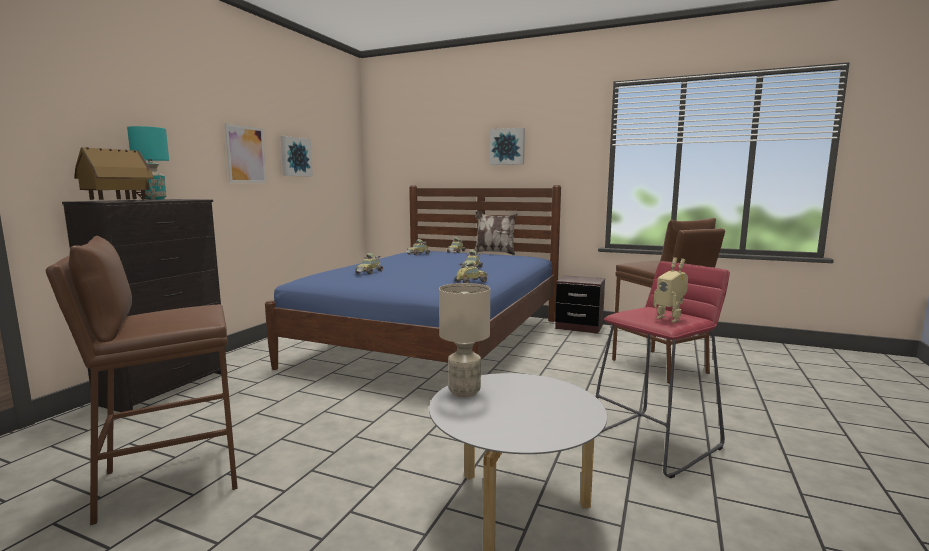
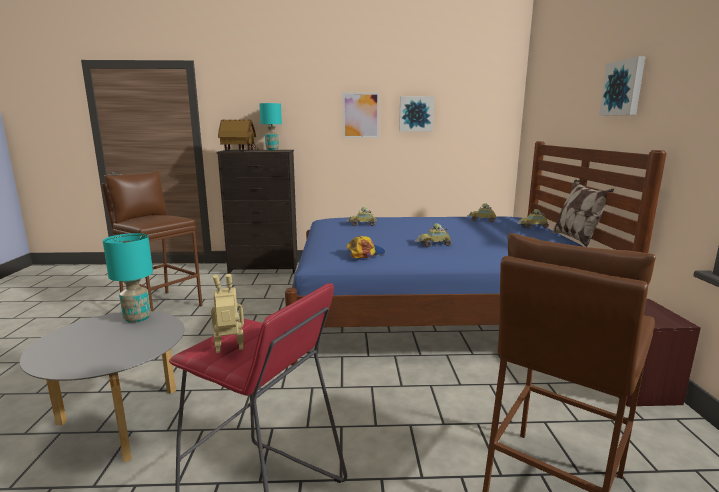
camera: 65 degrees right, 5 degrees up
(463, 392) = (137, 318): beige table lamp -> turquoise table lamp
(471, 281) = (365, 253): toy car -> cap
(670, 319) = (229, 350): toy robot -> toy robot turned 45 degrees clockwise

